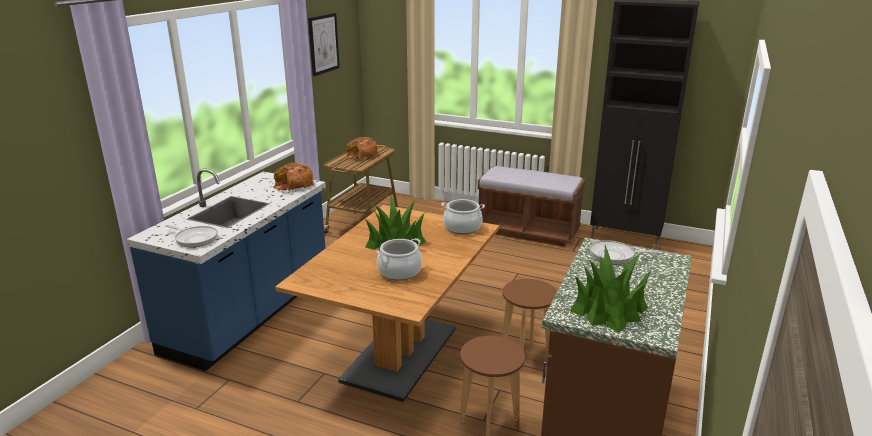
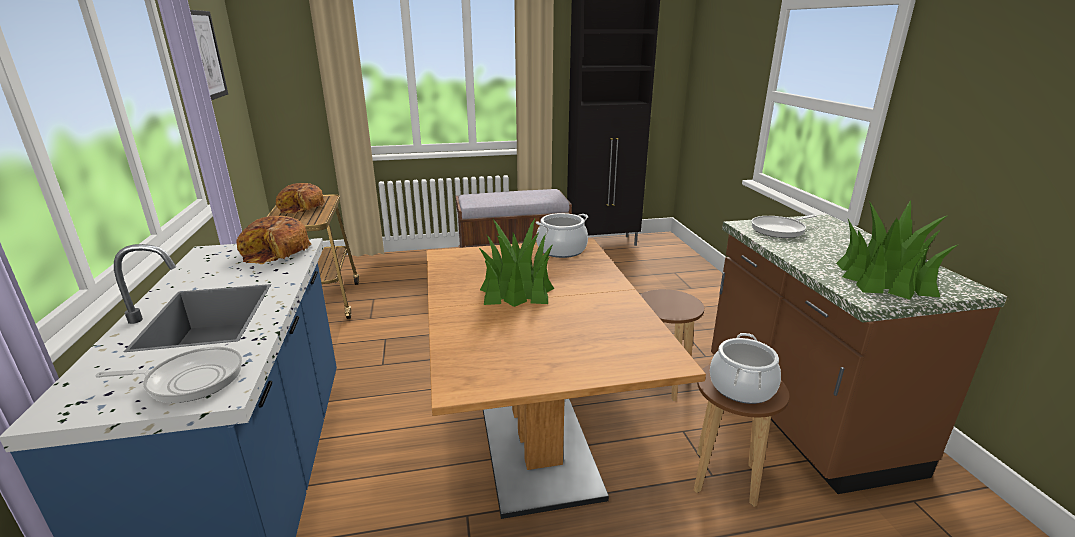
camera: 35 degrees left, 0 degrees up
(399, 272) = (576, 320): cooking pot -> cooking pot (741, 387)

